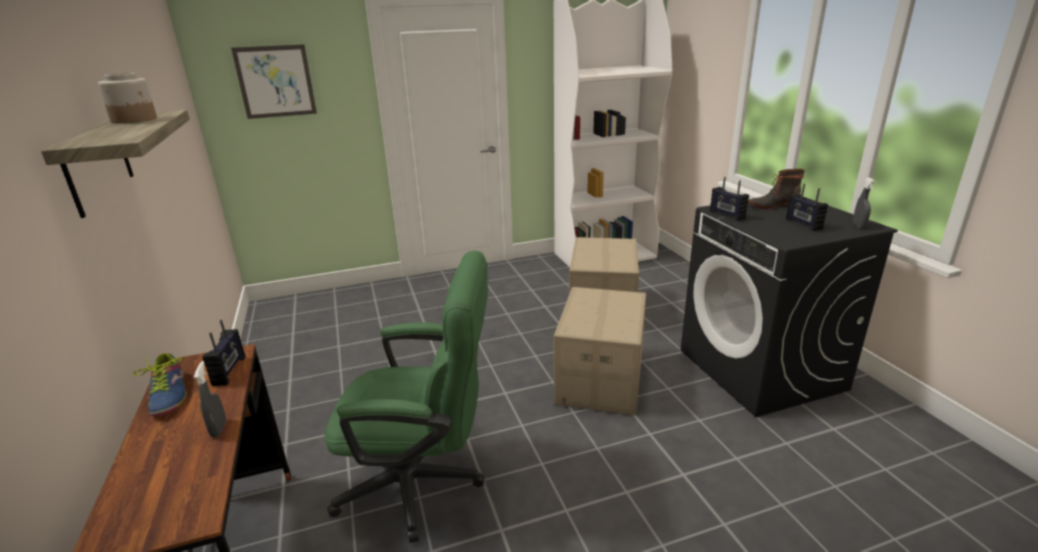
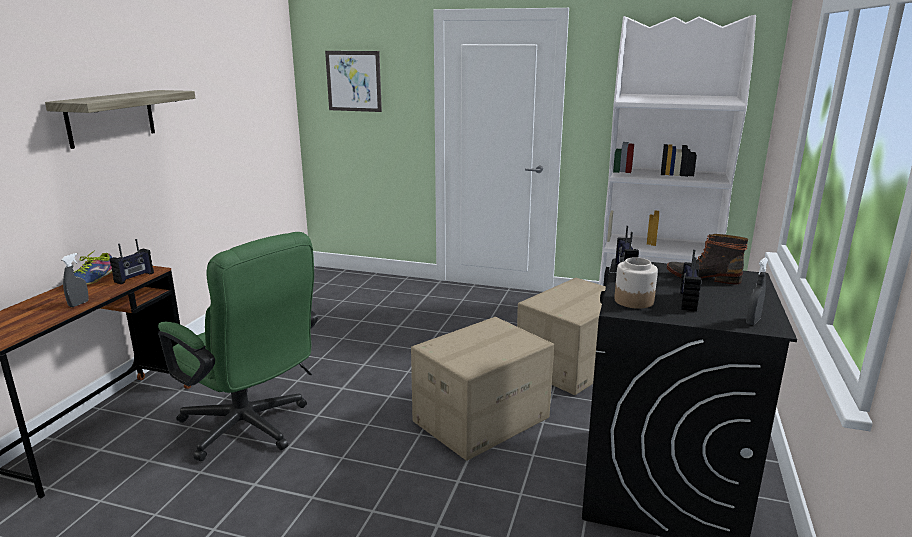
camera: 35 degrees right, 5 degrees down
(135, 120) = (144, 93): jar -> jar (634, 301)

